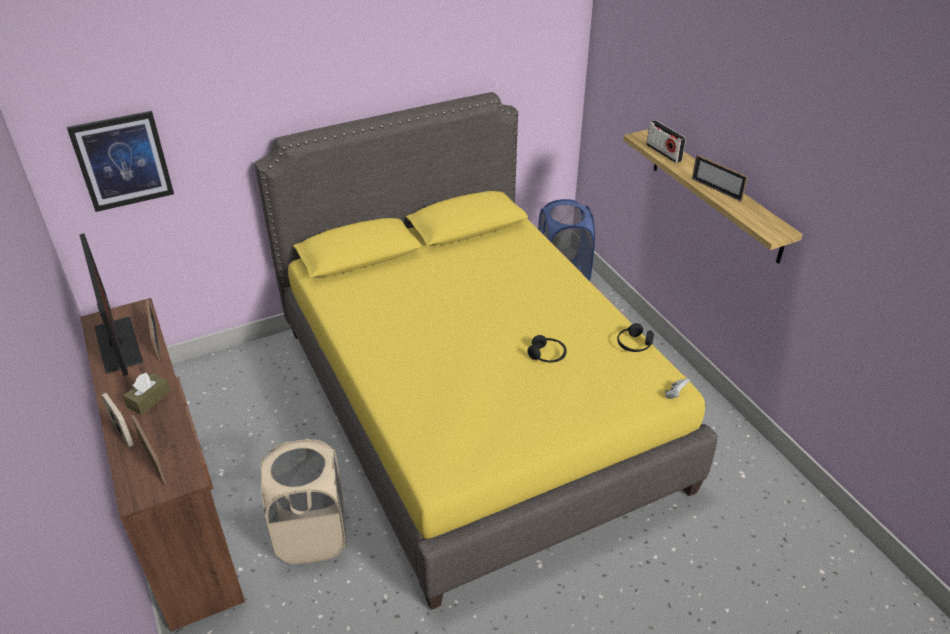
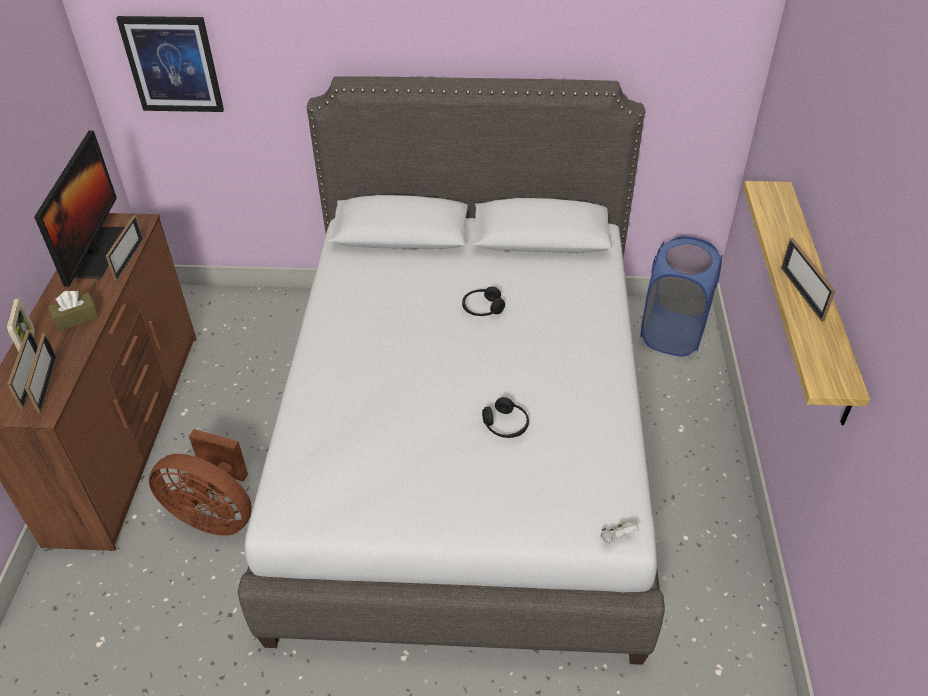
camera: 30 degrees right, 5 degrees up
(171, 457) = (47, 384): none -> picture frame
(312, 536) = (215, 514): beige laundry basket -> brown fan
(473, 405) = (464, 445): yellow bed -> grey bed
(634, 344) = (618, 453): black headphones -> black headphones (482, 308)
(664, 152) = (776, 220): radio -> none

